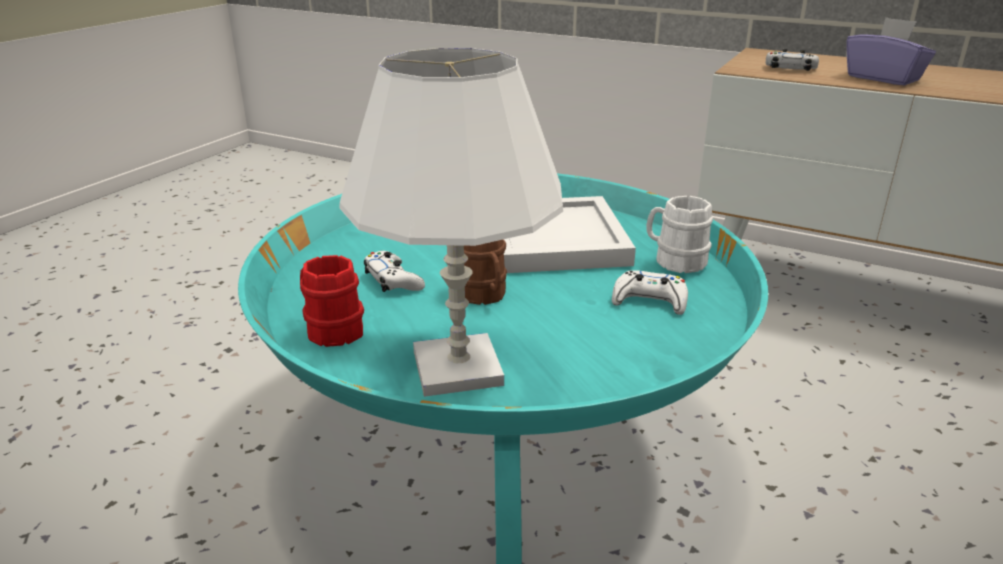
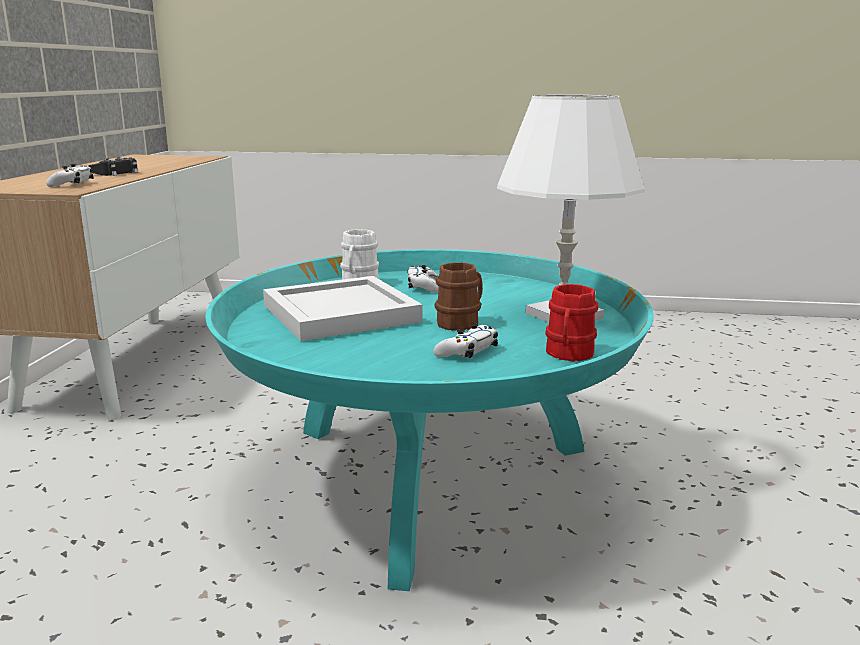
camera: 110 degrees left, 10 degrees down
(883, 78) = (116, 173): purple tissue box -> black game controller

